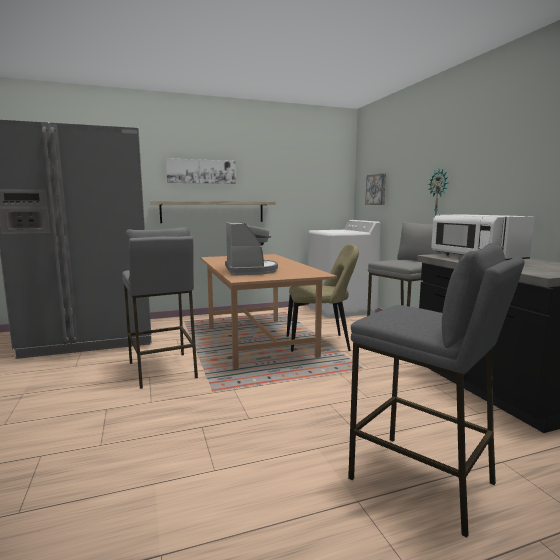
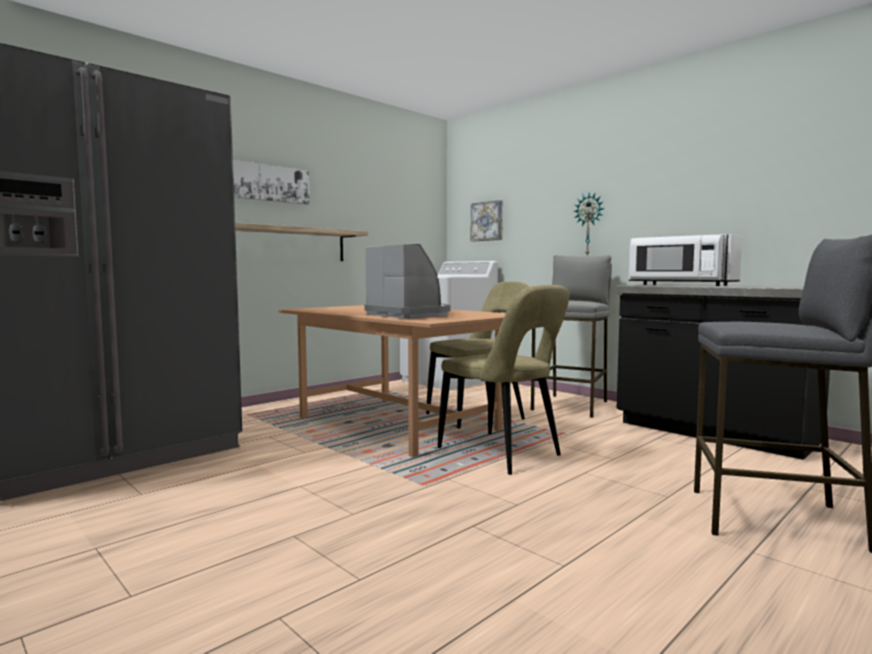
camera: 25 degrees left, 5 degrees down
(162, 370) = (308, 475): grey stool -> none
(294, 377) = (503, 454): none -> beige chair

